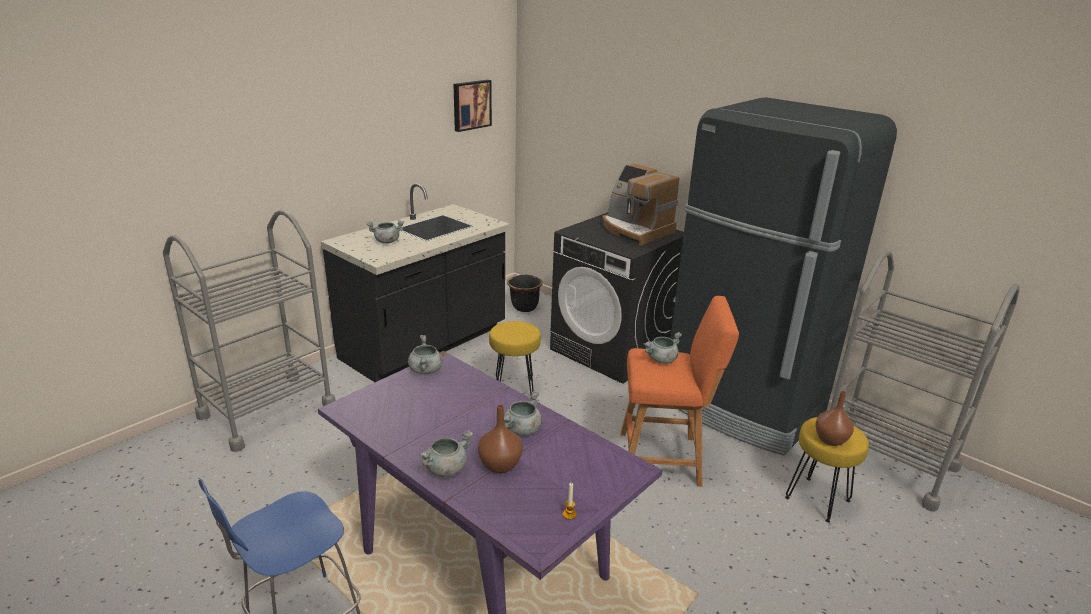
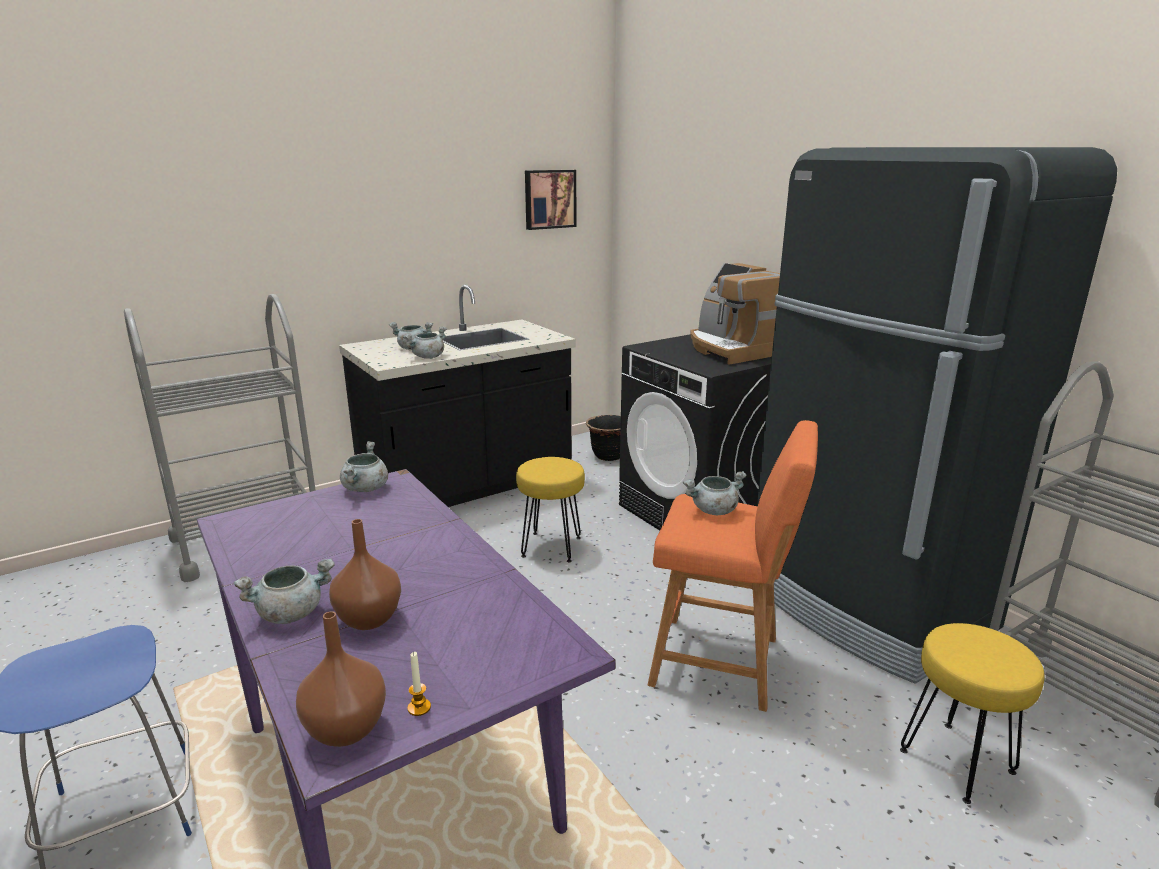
camera: 15 degrees right, 5 degrees down
(522, 430) = (436, 575): grey cooking pot -> grey cooking pot (428, 357)
(830, 439) = (971, 660): brown vase -> brown vase (346, 728)

